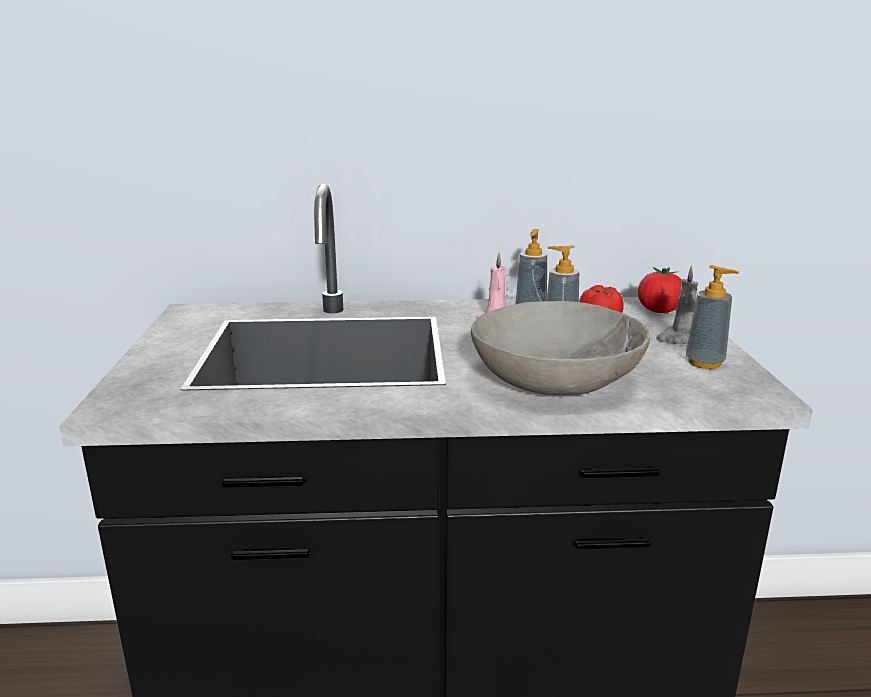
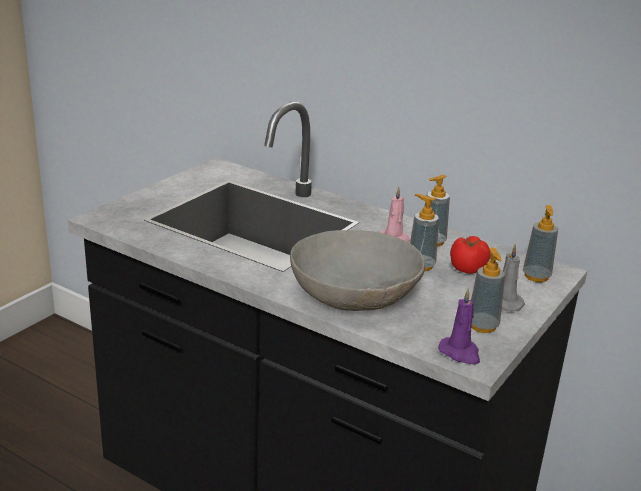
camera: 35 degrees right, 5 degrees up
(659, 311) = (536, 276): tomato -> soap dispenser
(737, 392) = (460, 353): none -> purple candle

